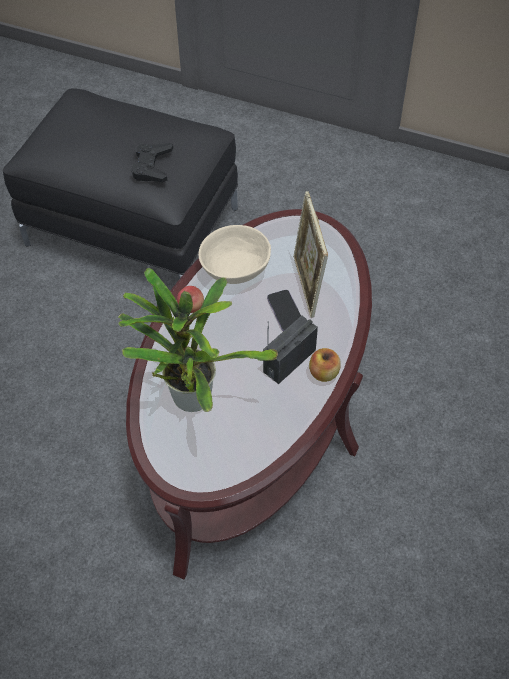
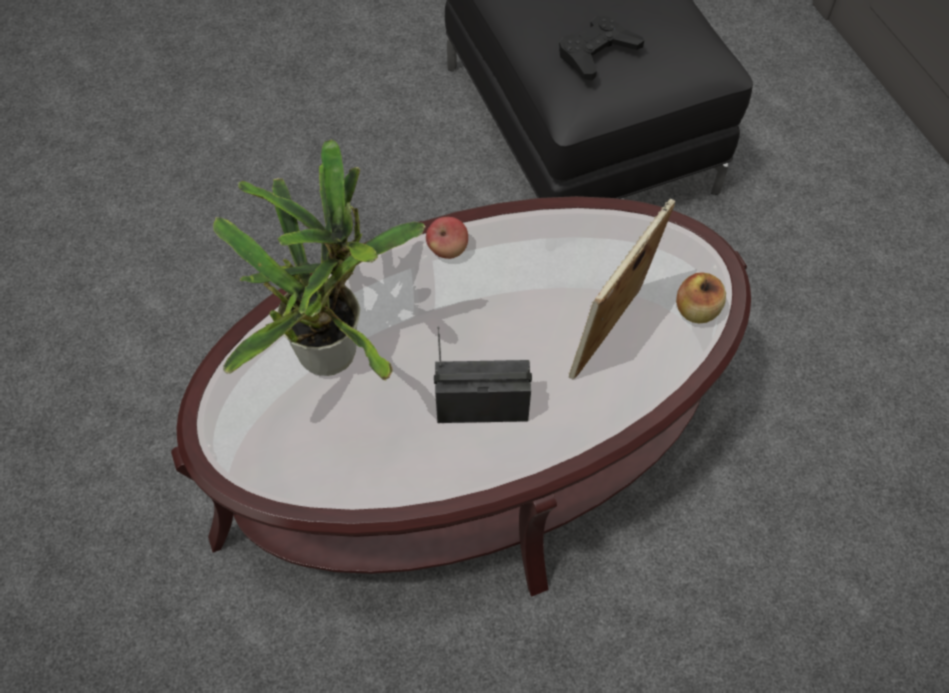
camera: 45 degrees right, 5 degrees up
(236, 269) = (550, 246): beige bowl -> none
(285, 312) = (547, 344): phone -> none
(324, 373) = (503, 458): apple -> apple (696, 310)

